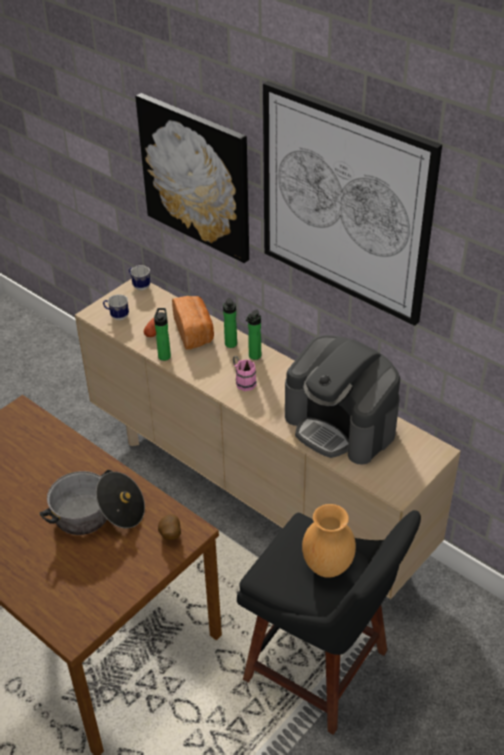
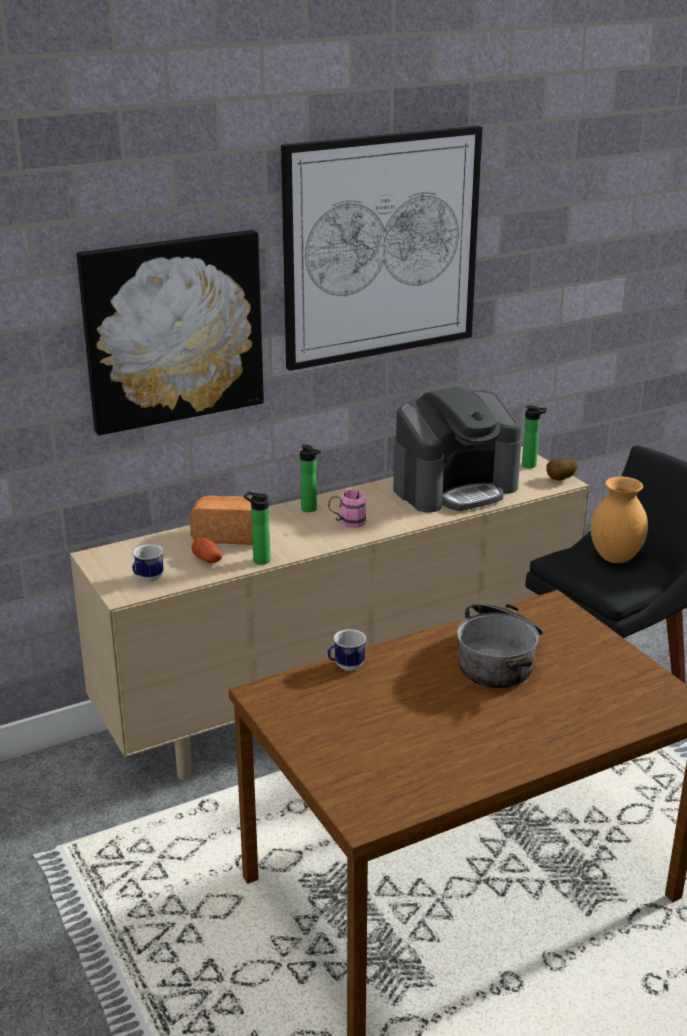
camera: 70 degrees left, 15 degrees down
(139, 286) = (97, 554): mug -> mug (345, 667)
(170, 536) = (554, 618): potato -> potato (560, 480)
(231, 345) = (277, 518): bottle -> bottle (531, 465)

